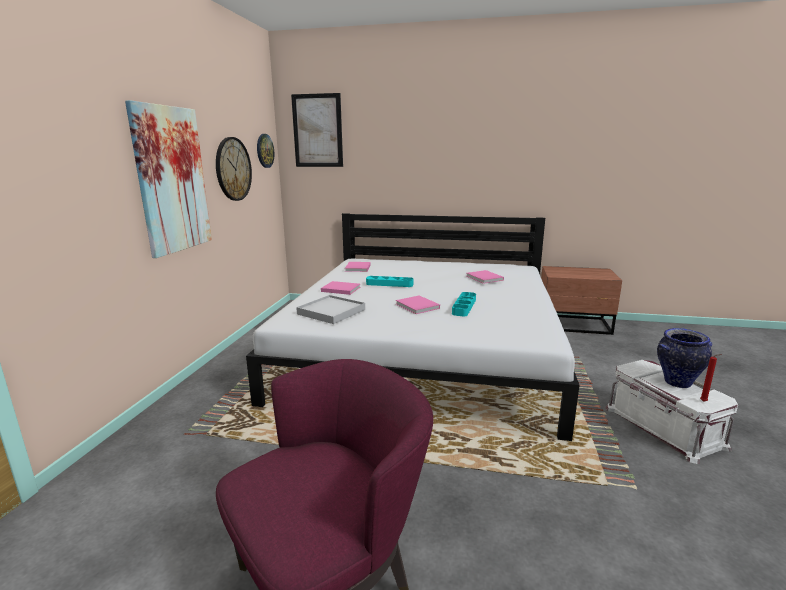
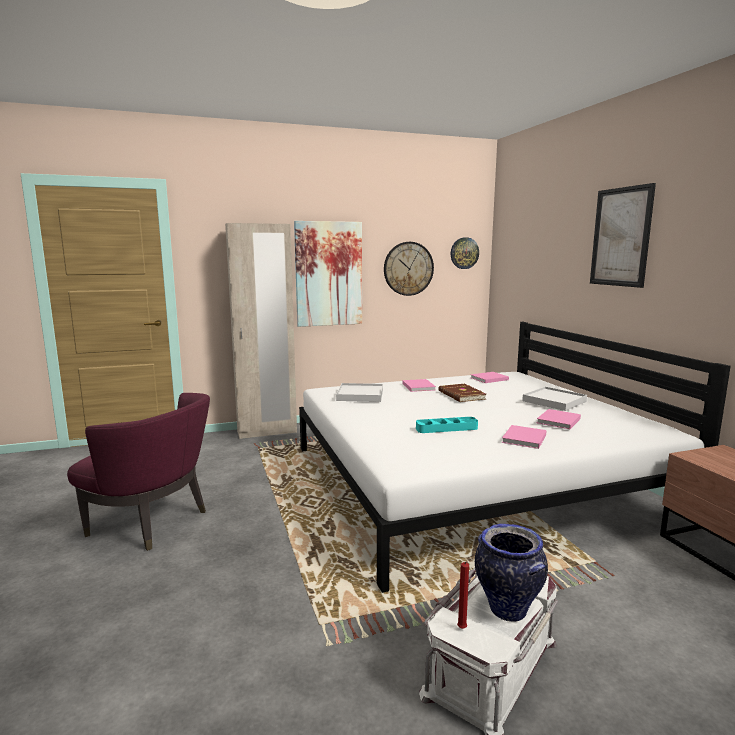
camera: 60 degrees right, 5 degrees down
(162, 416) = (267, 432): none -> beige wardrobe
(317, 131) = (516, 233): picture -> picture (620, 237)
(389, 284) = (461, 395): turquoise tray -> brown book
(418, 306) = (418, 414): pink book -> pink book (524, 439)
(441, 269) = (554, 401): none -> white tray

